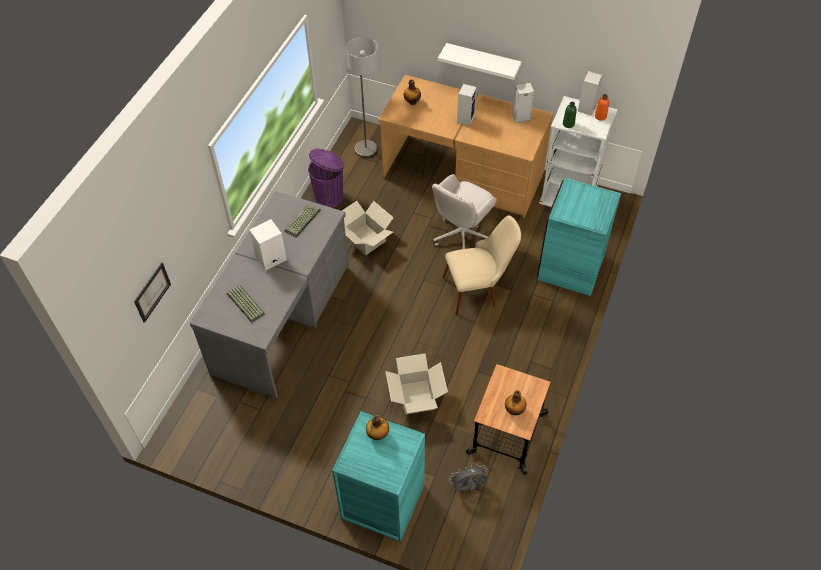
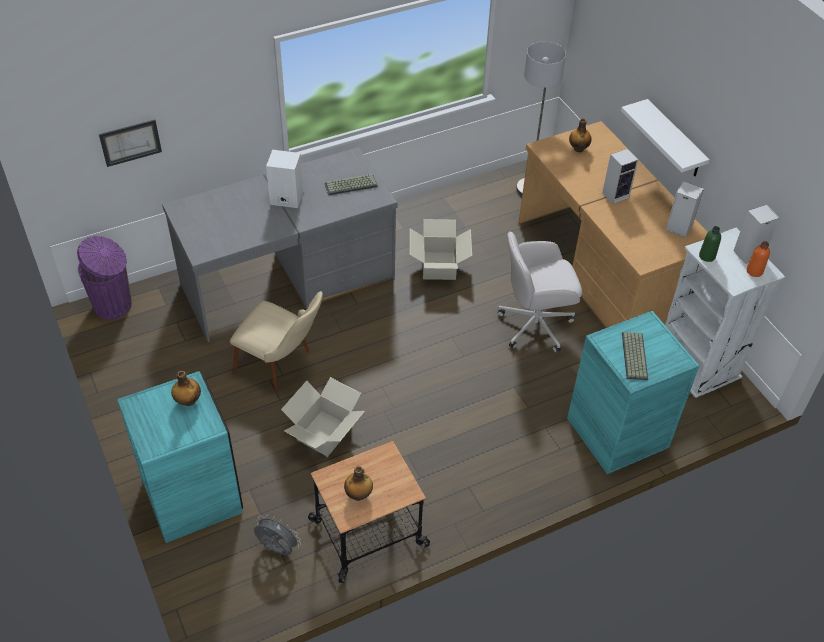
camera: 40 degrees right, 5 degrees down
(244, 304) = (221, 219): keyboard -> keyboard (633, 355)
(330, 197) = (448, 208): purple trash can -> purple trash can (114, 305)
(478, 289) = (495, 383): beige chair -> beige chair (282, 367)

